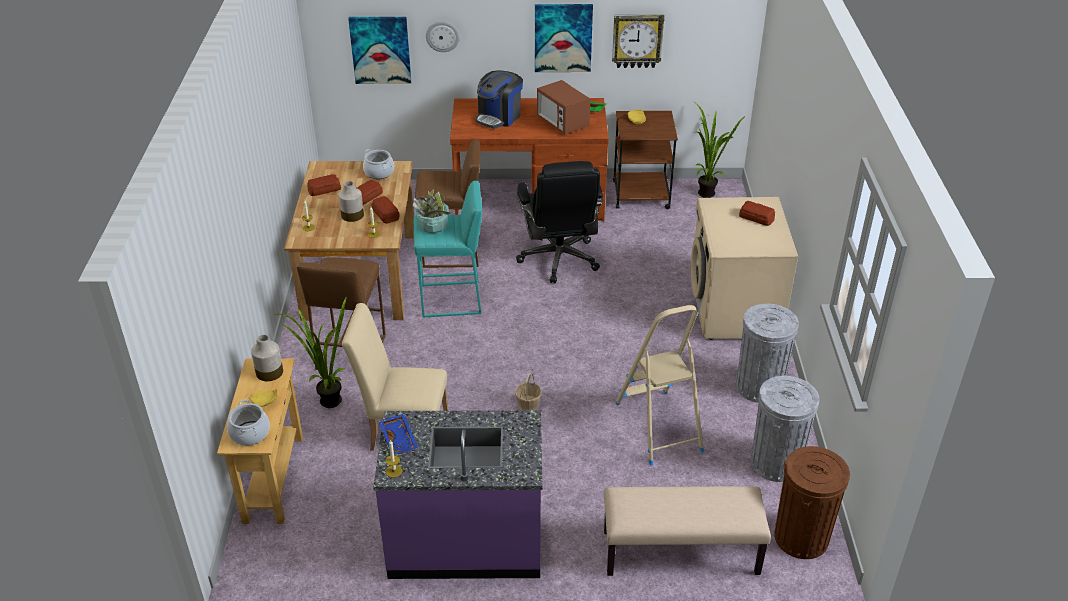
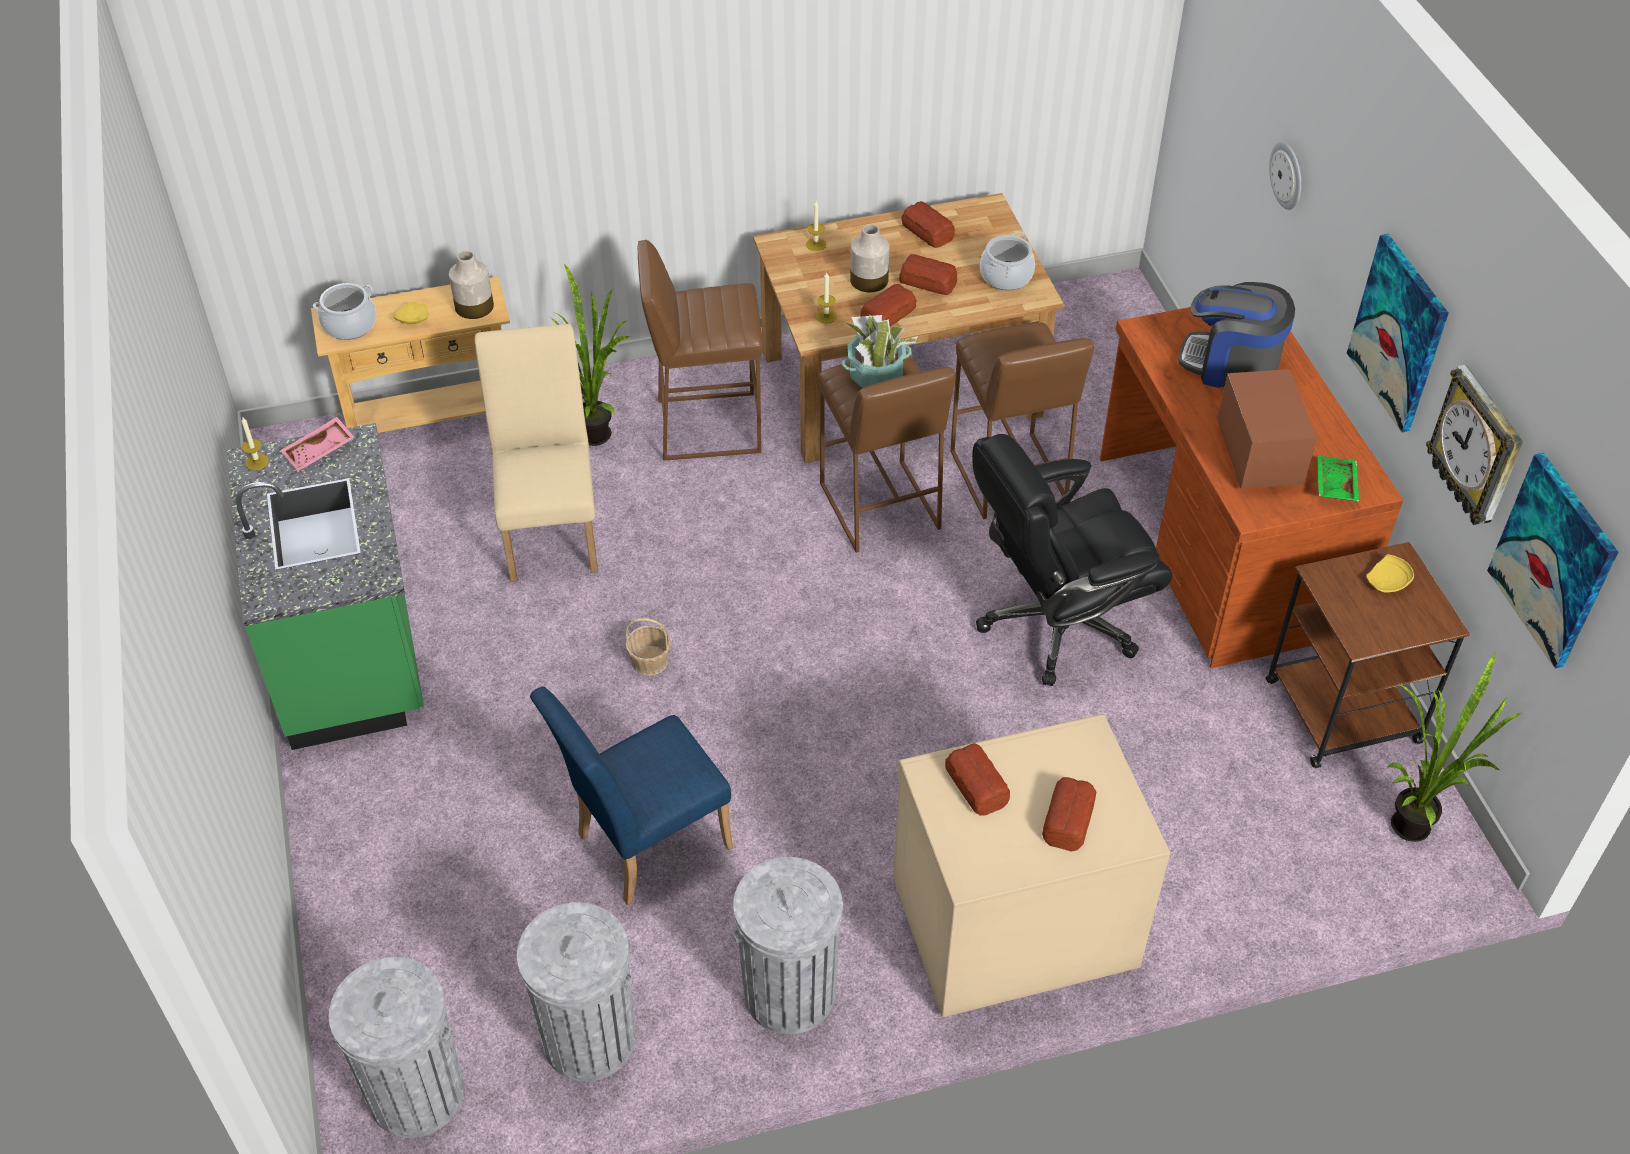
camera: 75 degrees right, 10 degrees up
(380, 49) = (1231, 127): picture -> picture (1553, 560)
(399, 439) = (320, 452): blue tray -> pink tray
(452, 299) = (880, 507): turquoise stool -> brown stool
(465, 540) = (351, 650): purple counter -> green counter
(562, 123) = (1259, 456): microwave -> microwave turned 135 degrees clockwise
(657, 425) = (643, 845): beige step ladder -> blue chair
(680, 553) = (359, 918): beige bench -> none
(732, 238) = (976, 786): none -> bread
(801, 537) = (416, 1093): brown trash can -> grey trash can

